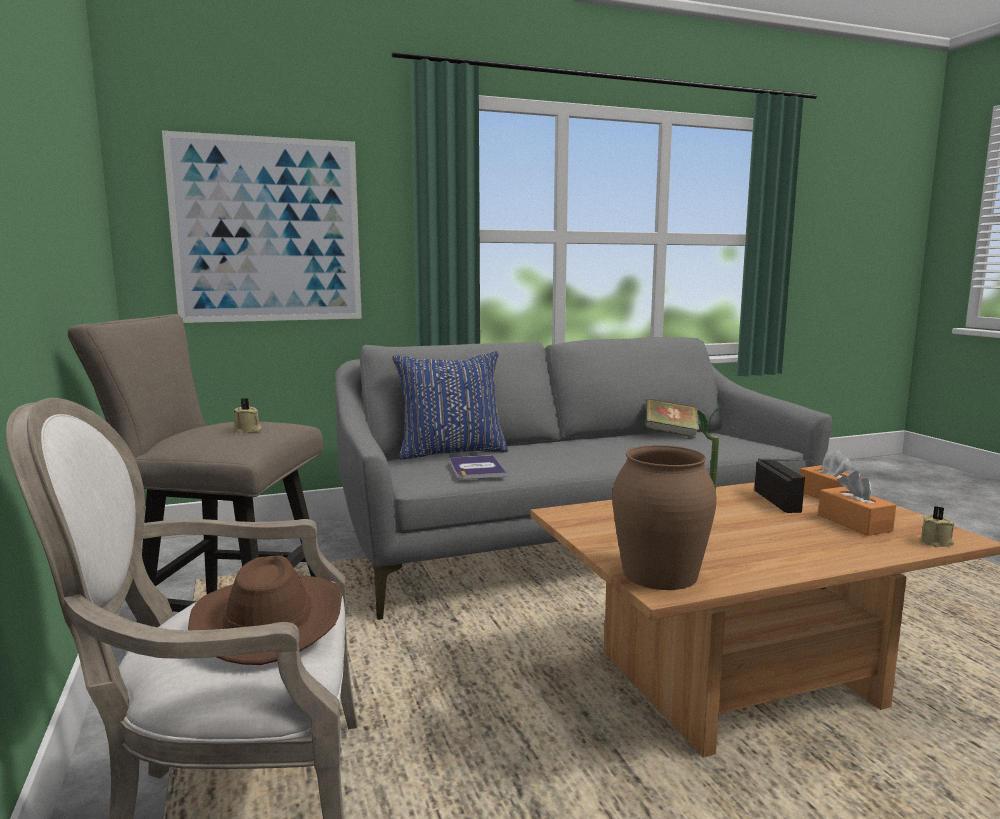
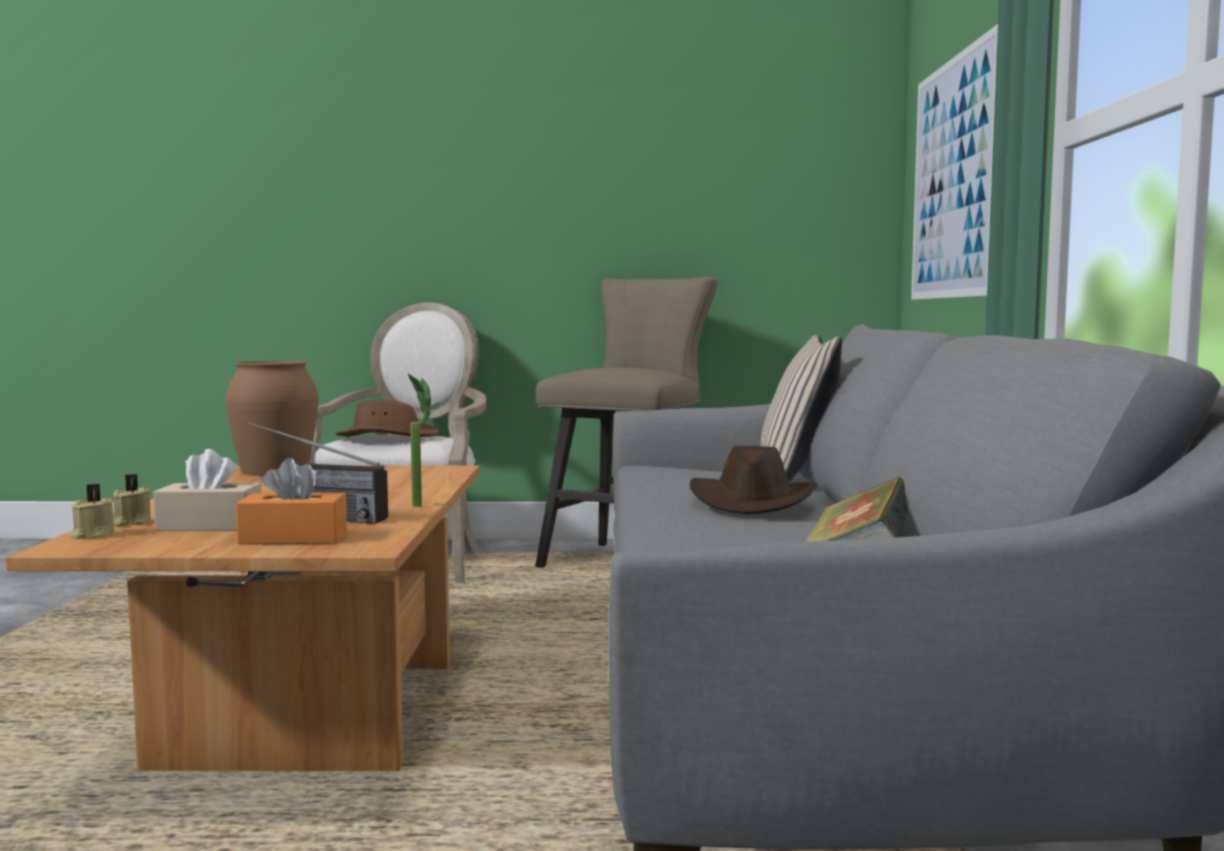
camera: 110 degrees right, 5 degrees down
(248, 430) = (601, 367): beige candle -> beige candle (131, 522)
(451, 452) = (796, 480): blue pillow -> beige pillow
(476, 468) = (676, 474): book -> none
(562, 449) = (753, 502): none -> brown hat
(854, 523) = (210, 525): orange tissue box -> beige tissue box

